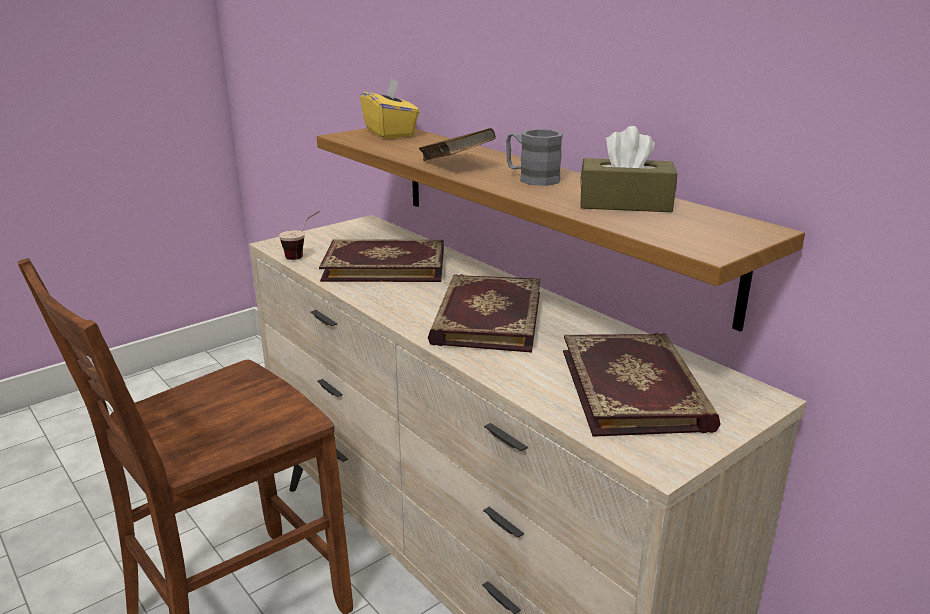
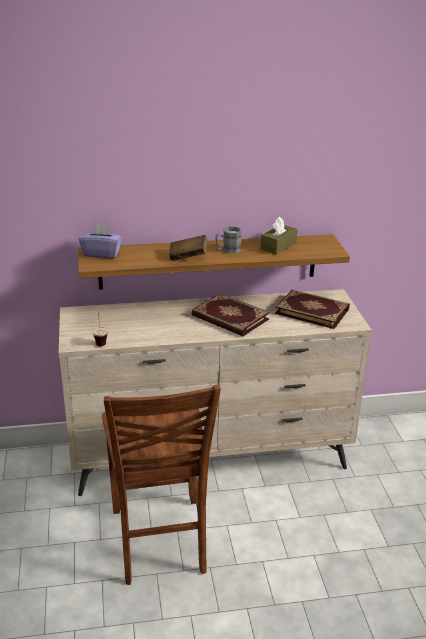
camera: 60 degrees left, 5 degrees up
(385, 265) = (143, 323): book -> none
(390, 133) = (101, 254): yellow tissue box -> purple tissue box

